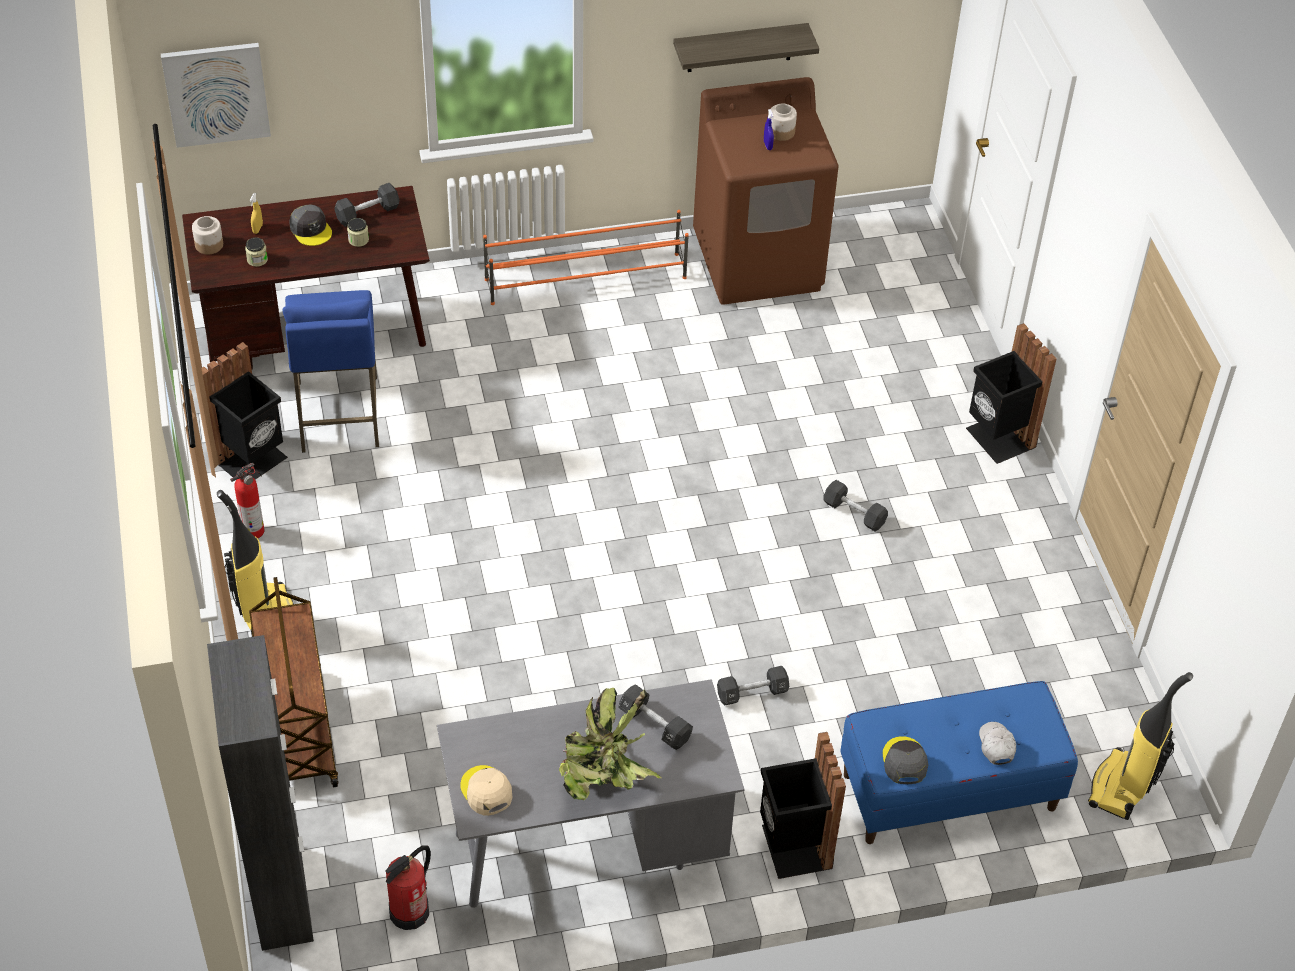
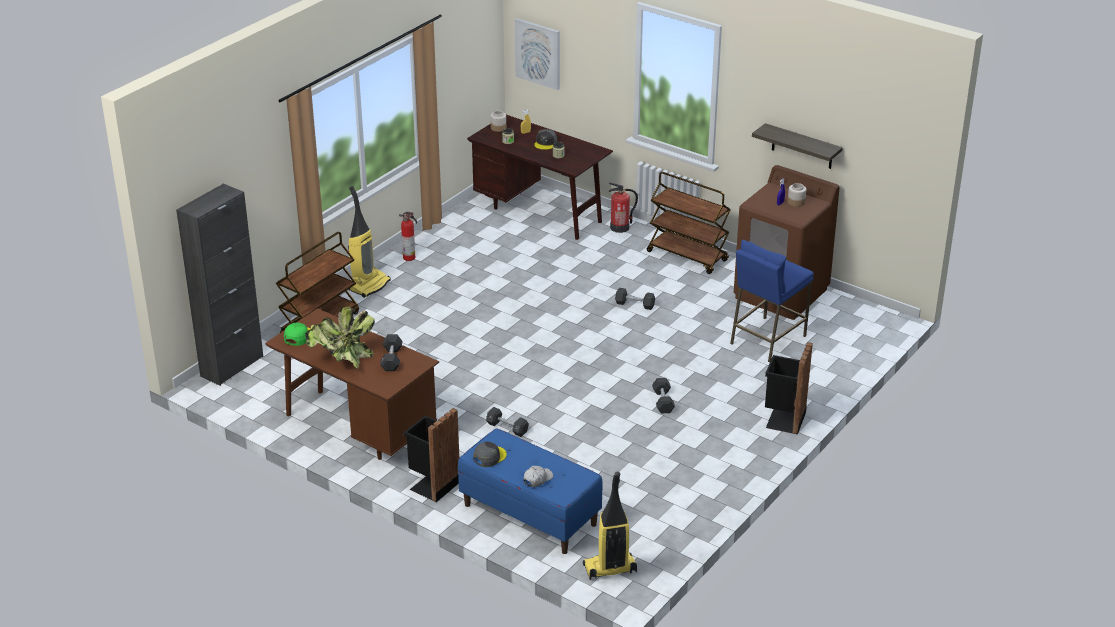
camera: 50 degrees right, 15 degrees down
(253, 460) = (446, 237): black trash can -> none
(339, 414) = (503, 242): blue stool -> blue stool (767, 340)
(367, 213) = (577, 149): black dumbbell -> black dumbbell (635, 304)
(410, 911) = (264, 401): fire extinguisher -> fire extinguisher (620, 227)
(486, 791) = (298, 336): beige cap -> green cap
(586, 279) = (688, 256): orange shoe rack -> brown cart
(588, 848) = (357, 428): grey desk -> brown desk

